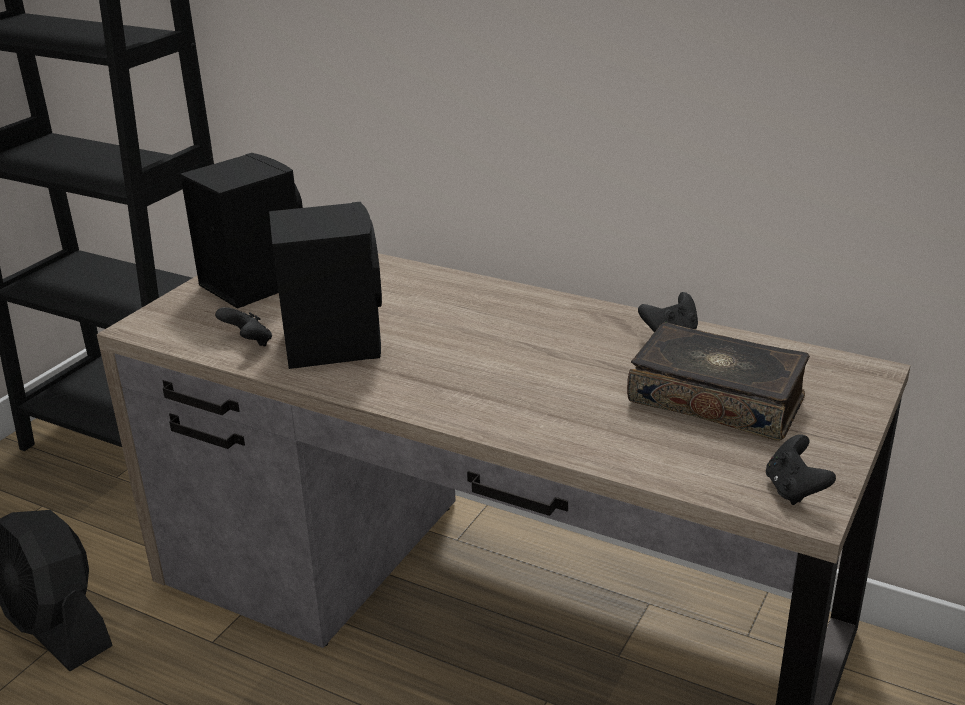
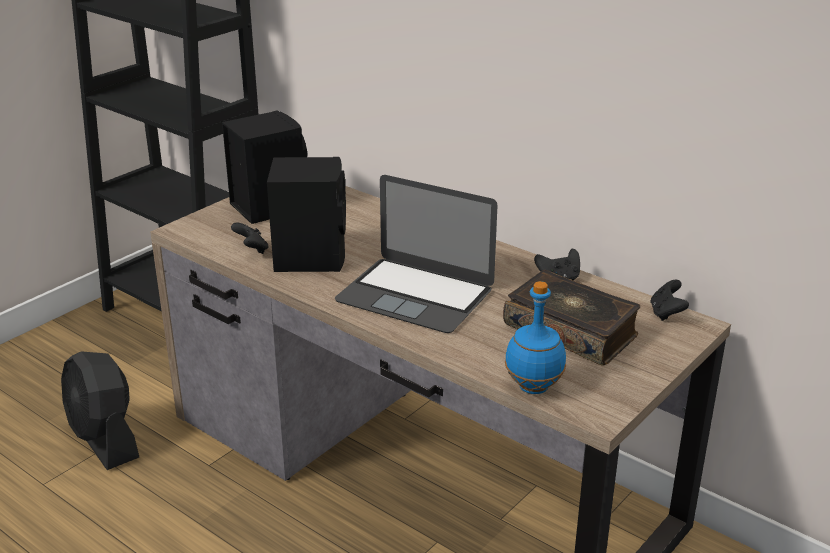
camera: 10 degrees right, 0 degrees up
(493, 377) = (415, 295): none -> laptop
(702, 483) = (532, 387): none -> blue bottle
(794, 490) = (596, 400): black game controller -> black game controller (666, 313)

